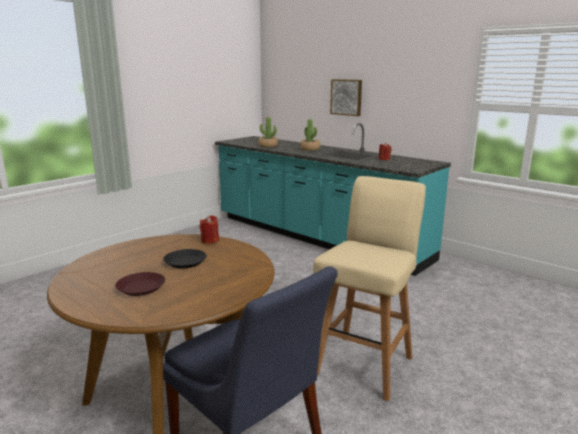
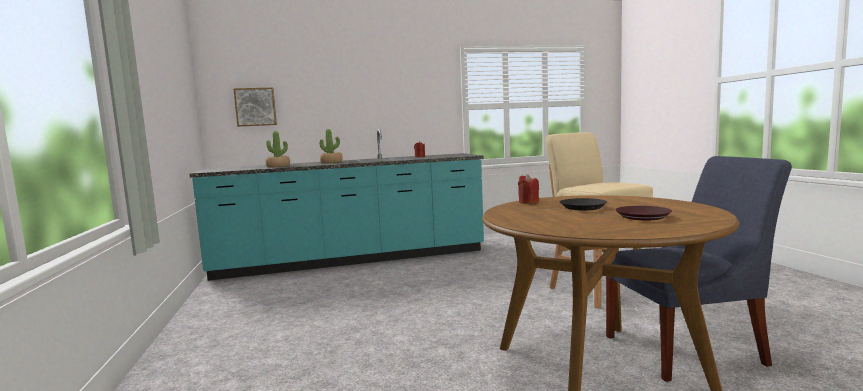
camera: 55 degrees left, 10 degrees down
(346, 97) = (336, 110): picture -> picture (255, 107)

